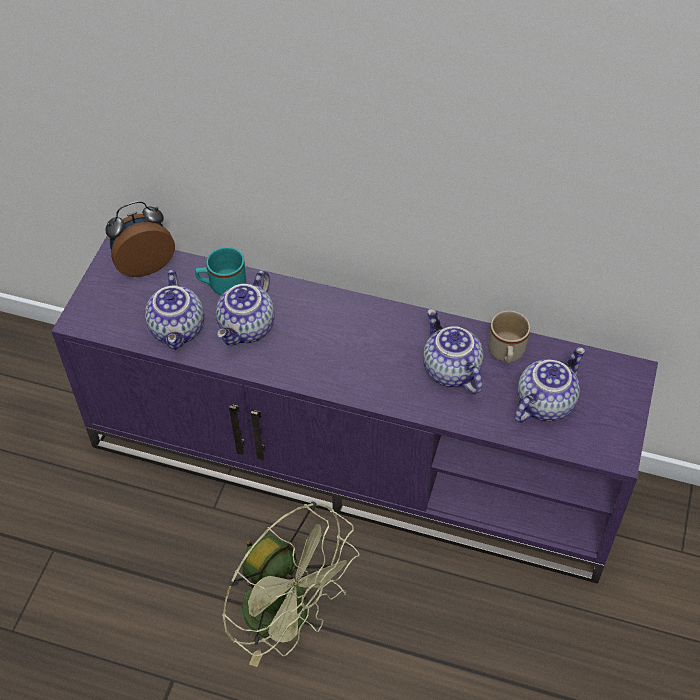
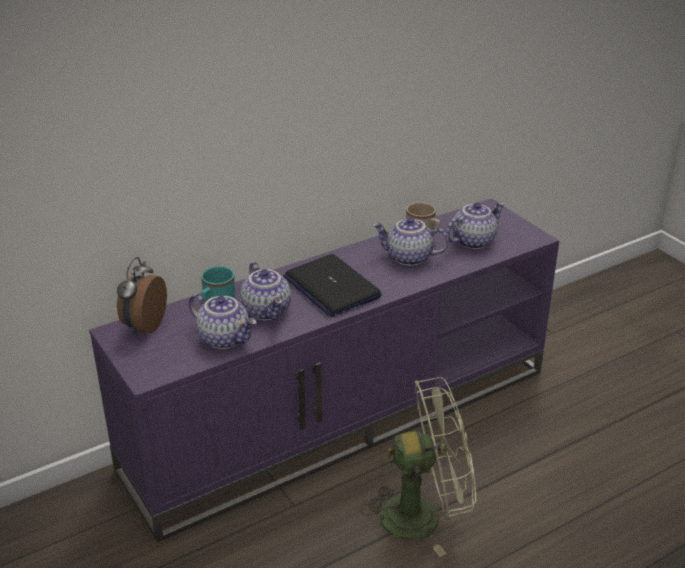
camera: 50 degrees left, 20 degrees down
(334, 346) = (331, 287): none -> laptop
(544, 402) = (473, 241): teapot -> teapot turned 60 degrees clockwise

